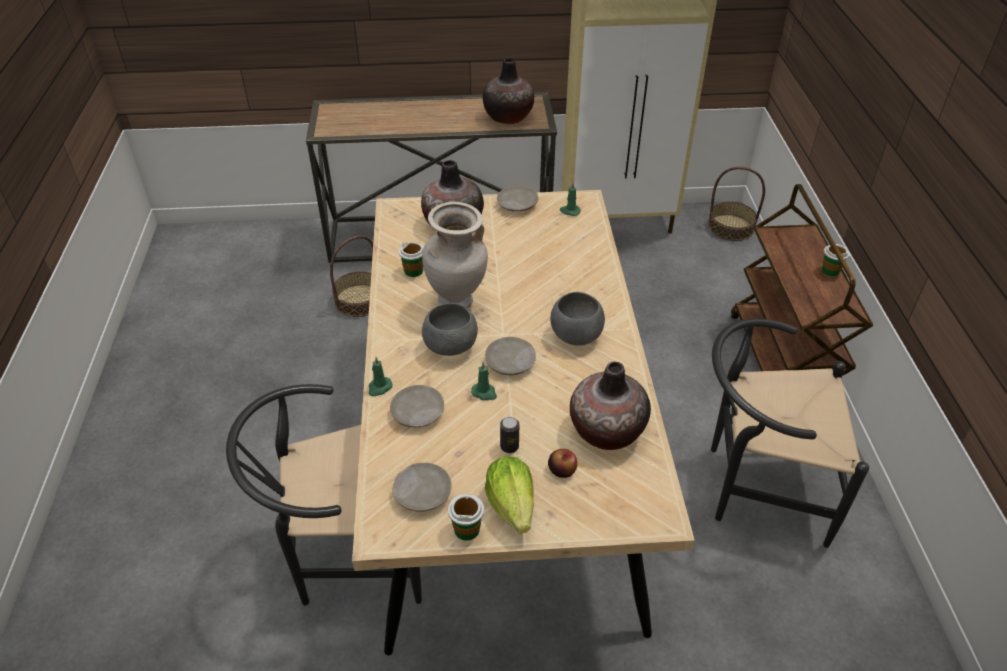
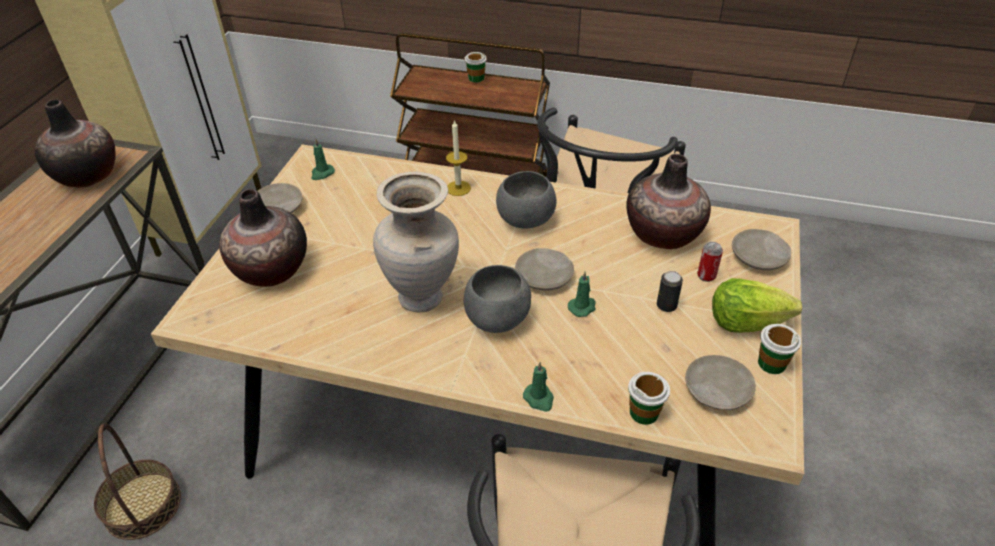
camera: 70 degrees left, 0 degrees up
(413, 271) = (338, 324): cup -> cup (644, 412)
(417, 413) = (594, 370): beige plate -> beige plate (759, 257)
(562, 470) = (706, 276): apple -> can
(595, 286) = (458, 188): none -> candle
(731, 227) = (287, 151): basket -> none

